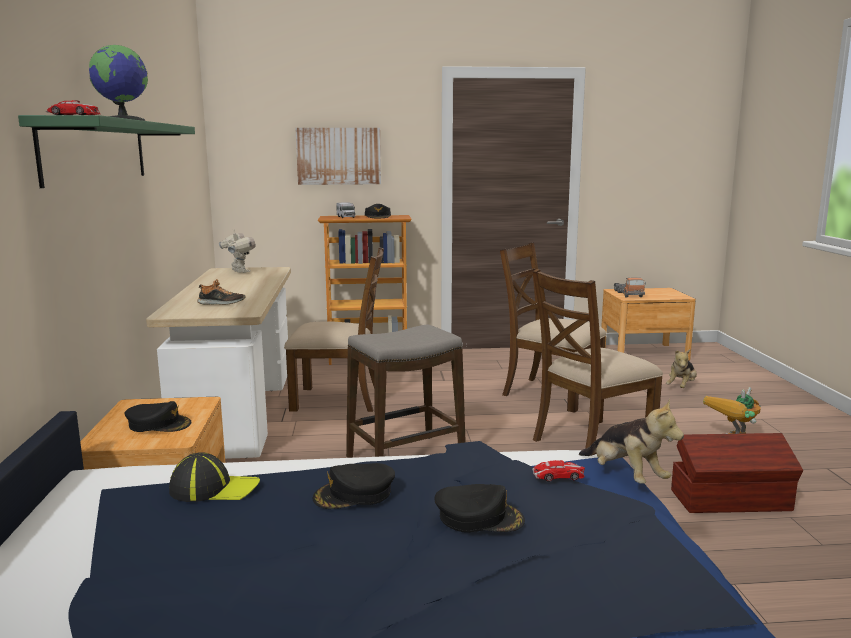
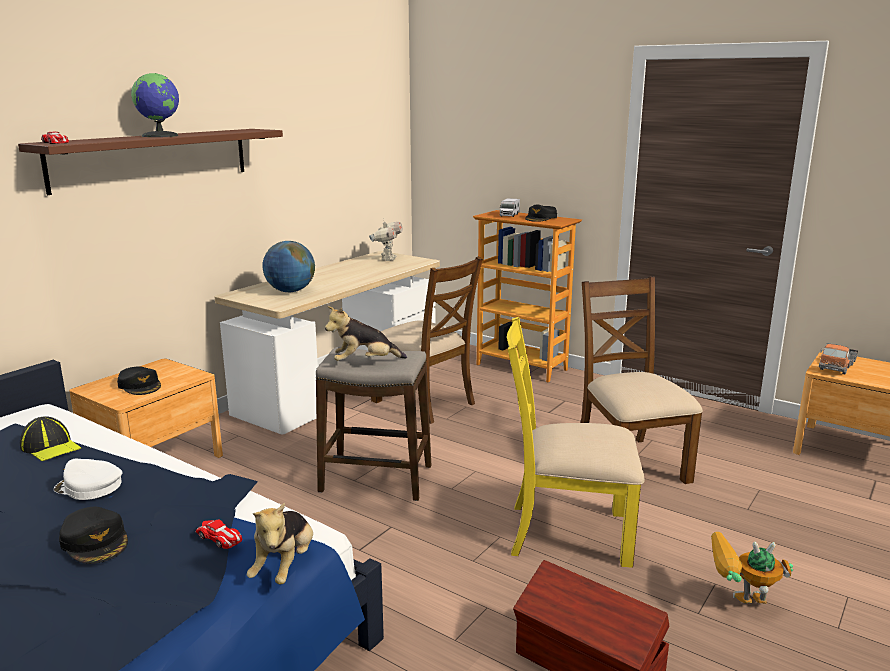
camera: 40 degrees right, 5 degrees up
(97, 151) = (153, 158): green shelf -> brown shelf
(221, 303) = (290, 291): shoe -> globe
(339, 156) = (520, 147): picture -> none
(354, 494) = (89, 487): black cap -> white cap
(591, 442) = (567, 533): brown chair -> yellow chair
(681, 387) = (816, 512): plush toy -> plush toy (364, 362)

